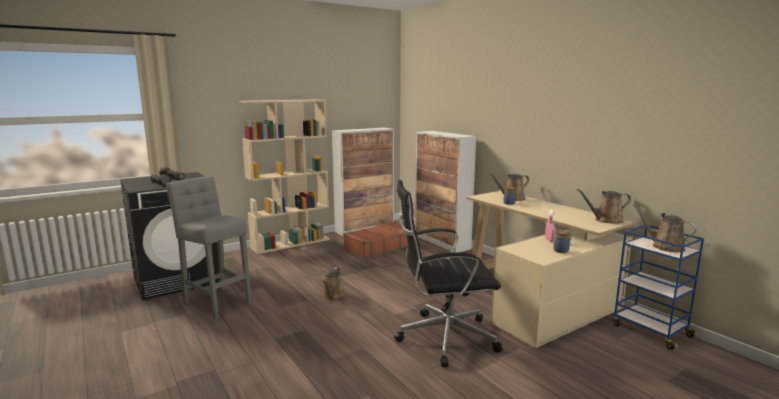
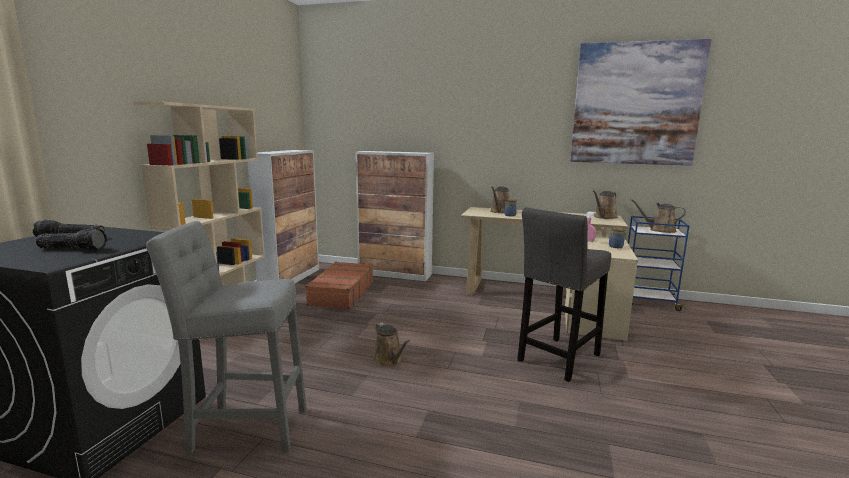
camera: 40 degrees left, 0 degrees up
(443, 337) = (557, 359): black office chair -> grey stool
(656, 93) = (635, 104): none -> picture

